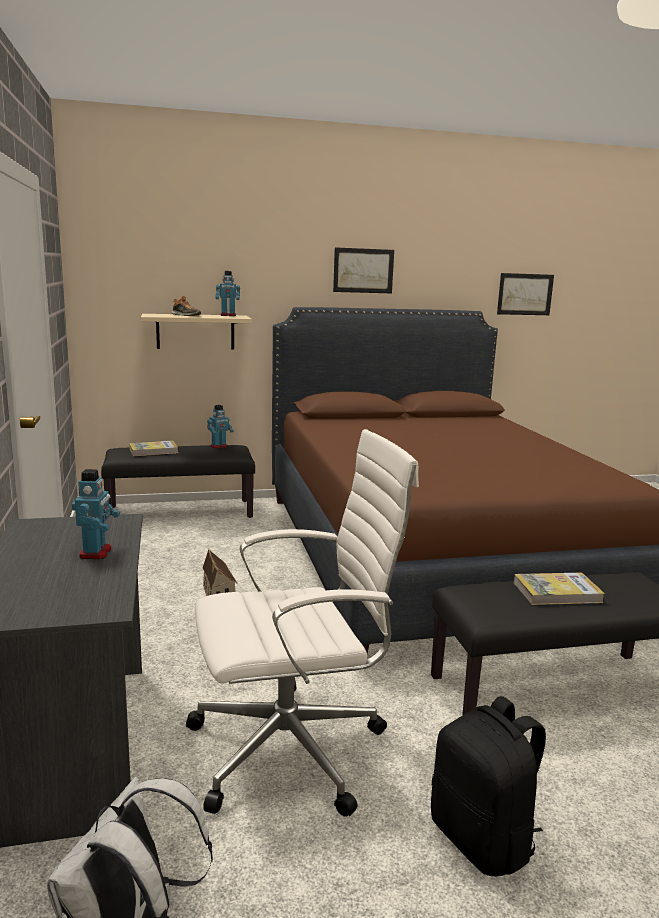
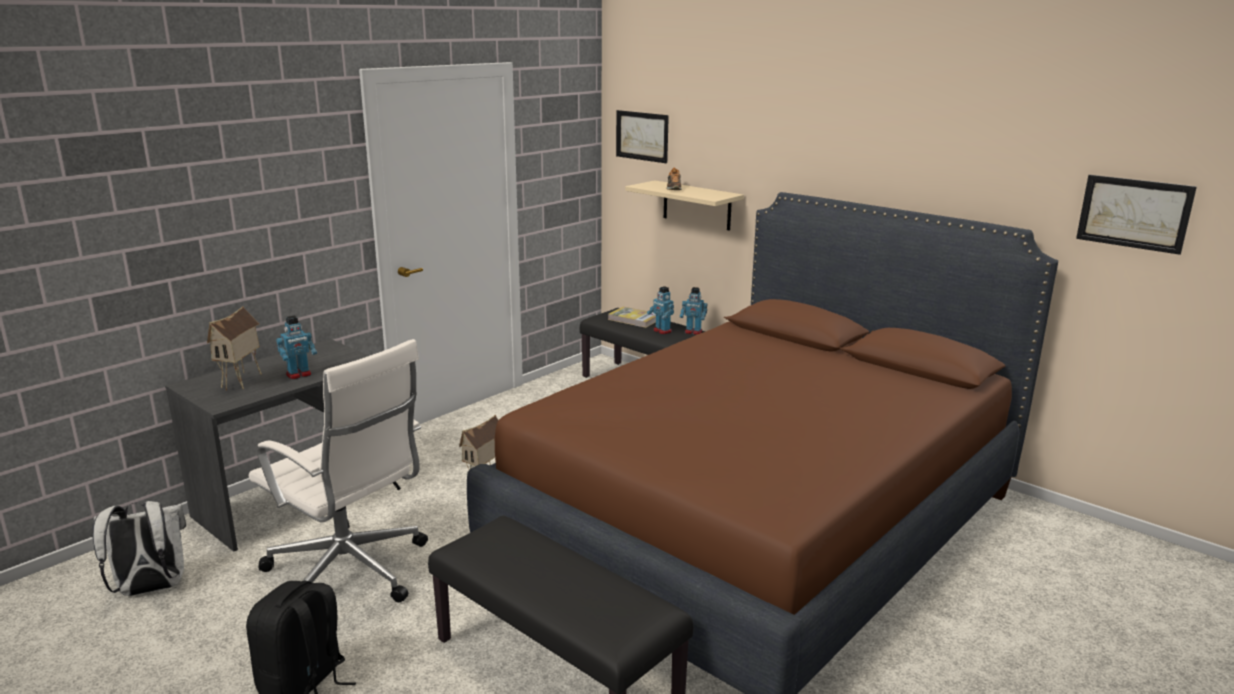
camera: 55 degrees right, 5 degrees up
(52, 585) = (242, 382): none -> toy house
(228, 315) = (717, 193): toy robot -> toy robot (662, 331)
(363, 270) = (876, 154): picture -> picture (642, 136)
(557, 592) = (546, 568): book -> none

